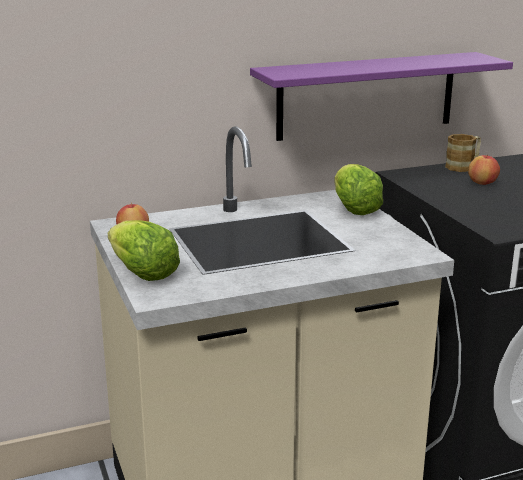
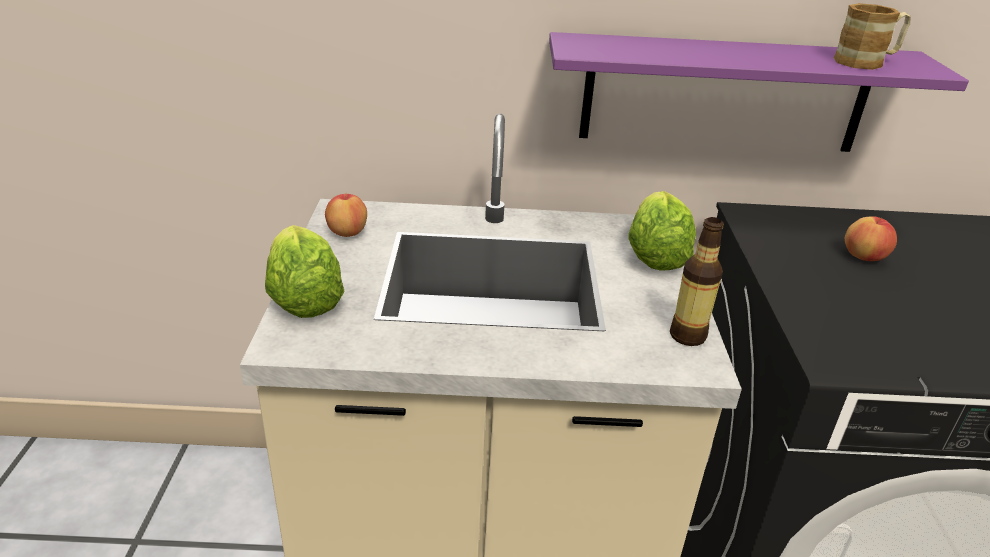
camera: 20 degrees right, 10 degrees up
(405, 243) = (687, 336): none -> bottle
(463, 166) = (853, 219): mug -> mug (866, 62)

